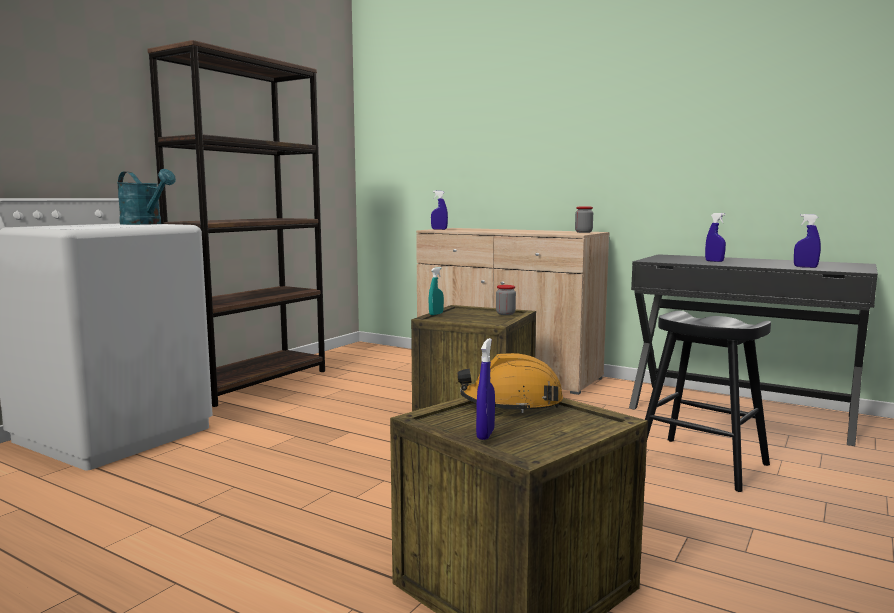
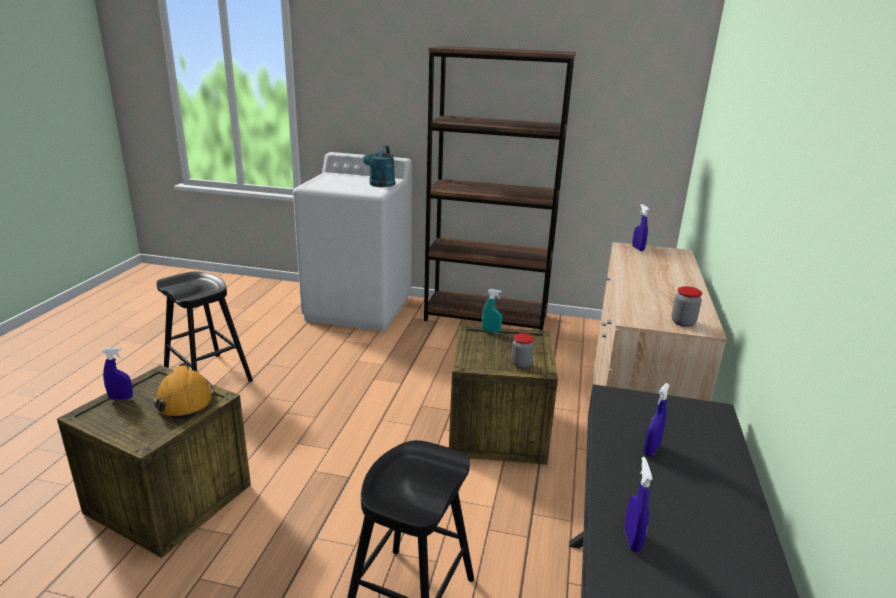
camera: 70 degrees right, 15 degrees up
(176, 555) = (208, 377): none -> black stool

